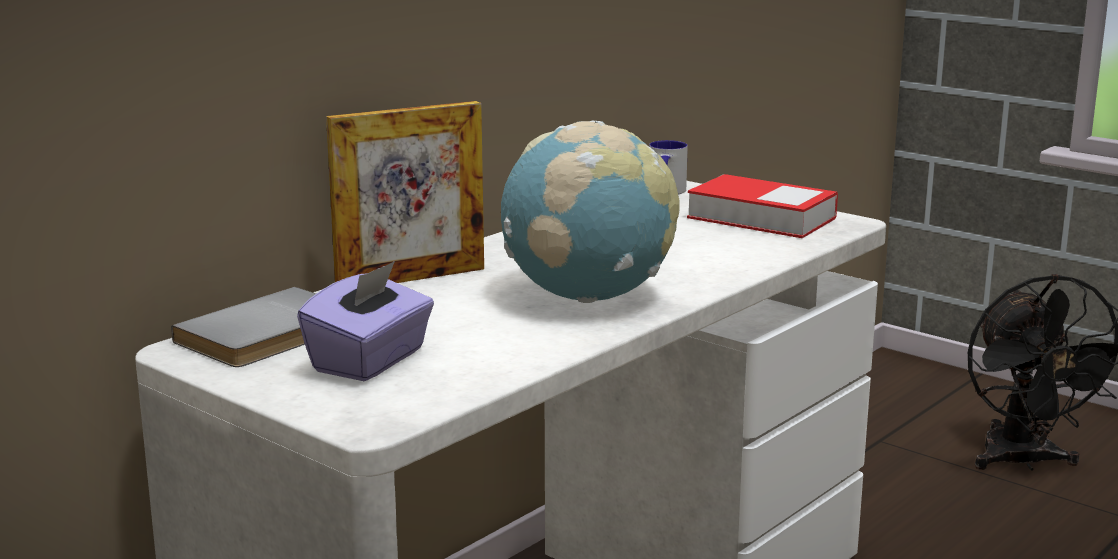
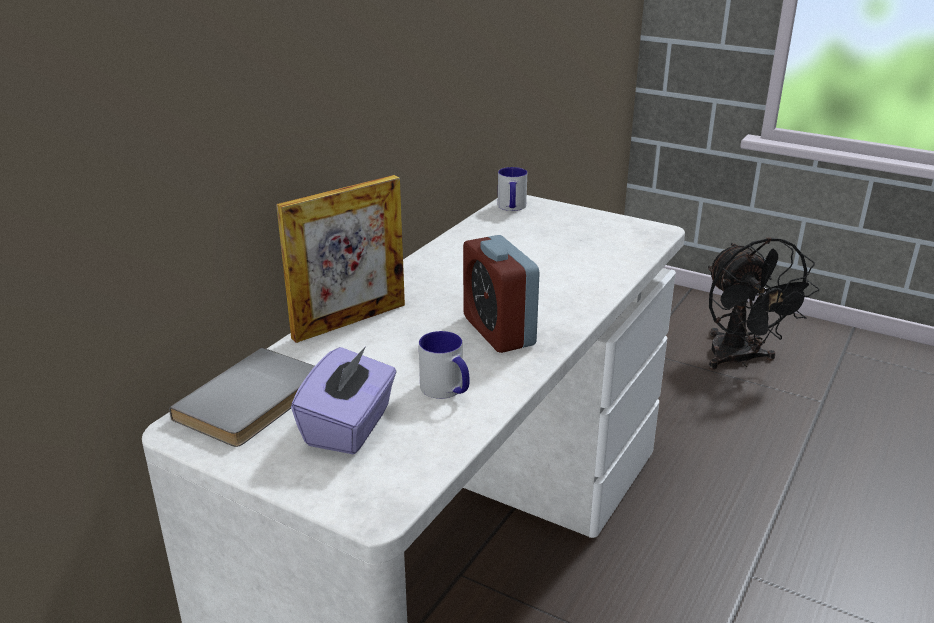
camera: 10 degrees left, 10 degrees up
(499, 340) = (447, 390): none -> mug
(588, 297) = (498, 331): globe -> alarm clock
(761, 218) = (593, 231): book -> none

